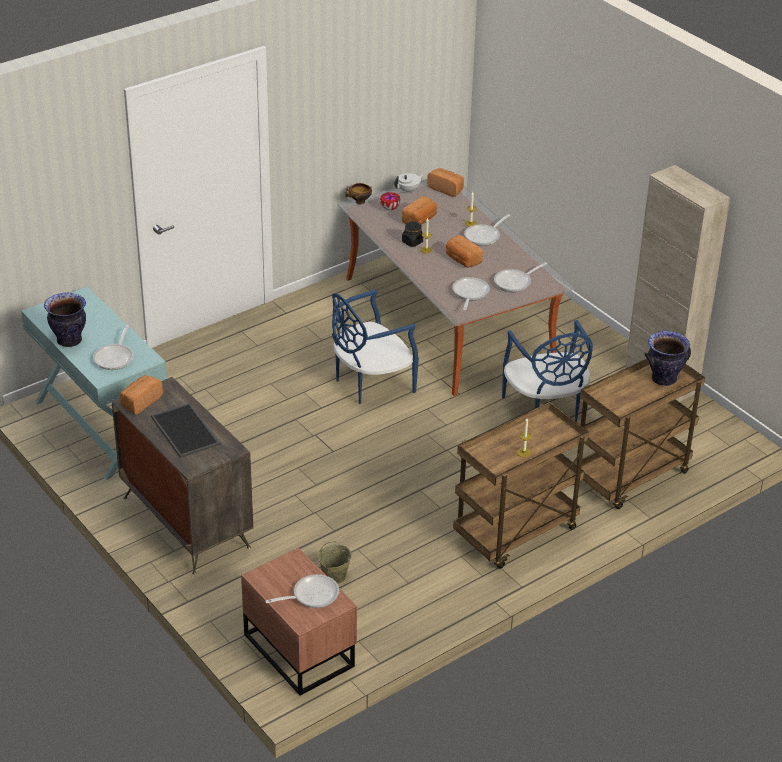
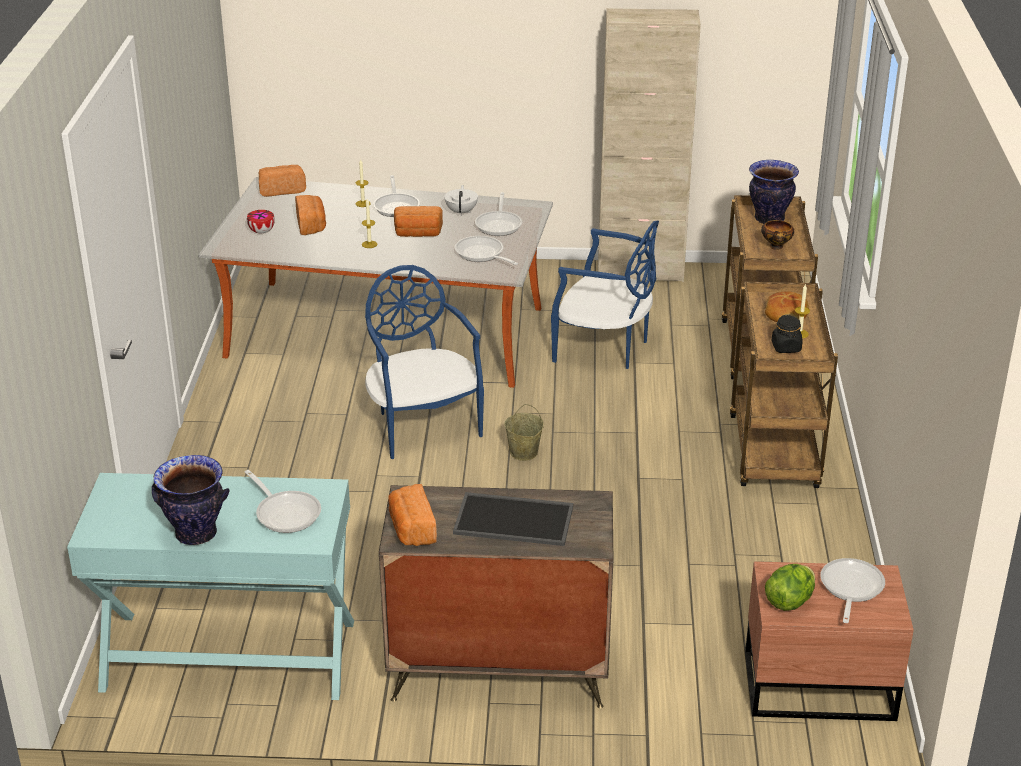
camera: 50 degrees left, 5 degrees down
(273, 576) = (789, 601): none -> lettuce
(334, 576) = (718, 601): beige bucket -> beige bucket (524, 453)
(359, 202) = (221, 242): bowl -> bowl (776, 247)
(371, 383) = (422, 425): blue chair -> blue chair turned 150 degrees clockwise
(408, 190) = (248, 209): white teapot -> white teapot (461, 212)
(412, 242) = (343, 245): black jar -> black jar (786, 347)
(541, 437) = (786, 314): none -> bread

